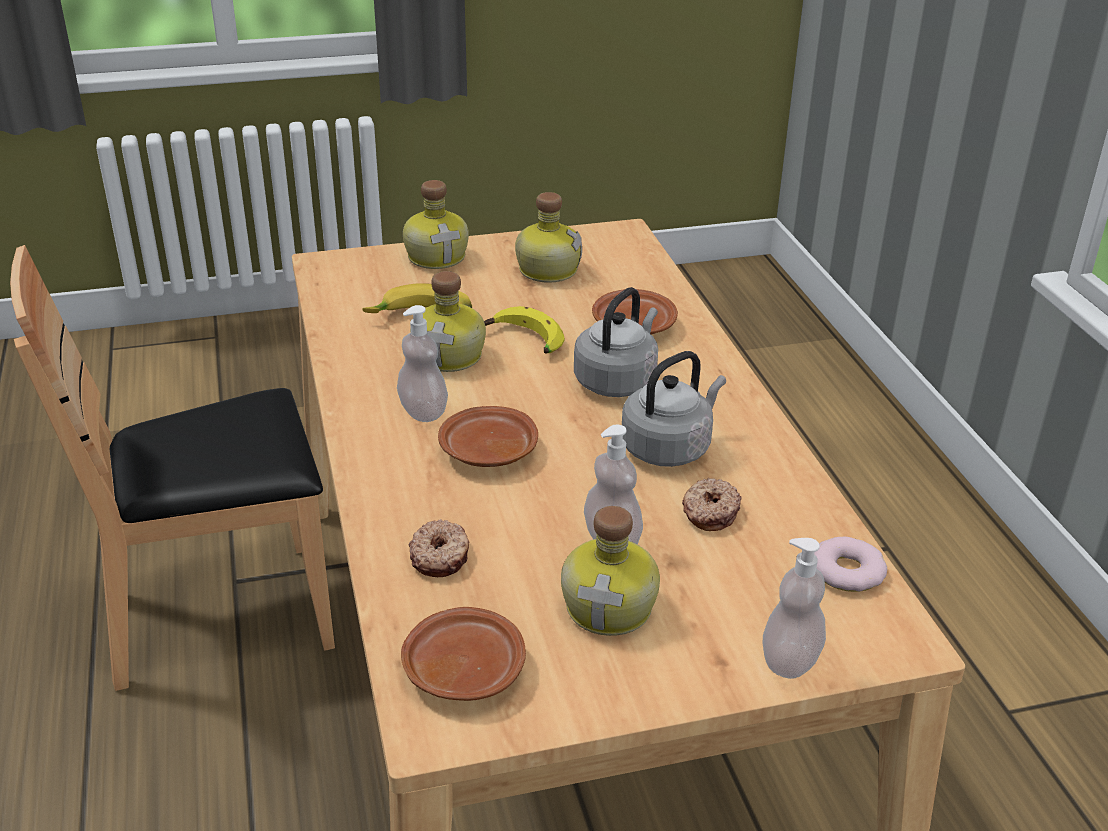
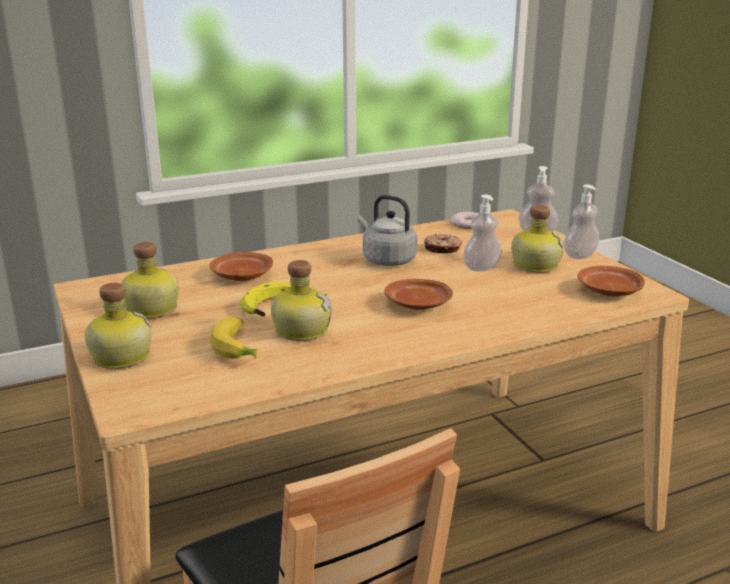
camera: 100 degrees left, 10 degrees down
(423, 411) = (382, 330): soap dispenser -> soap dispenser (580, 255)
(441, 557) = (530, 306): donut -> none
(617, 380) = (317, 276): grey kettle -> none

